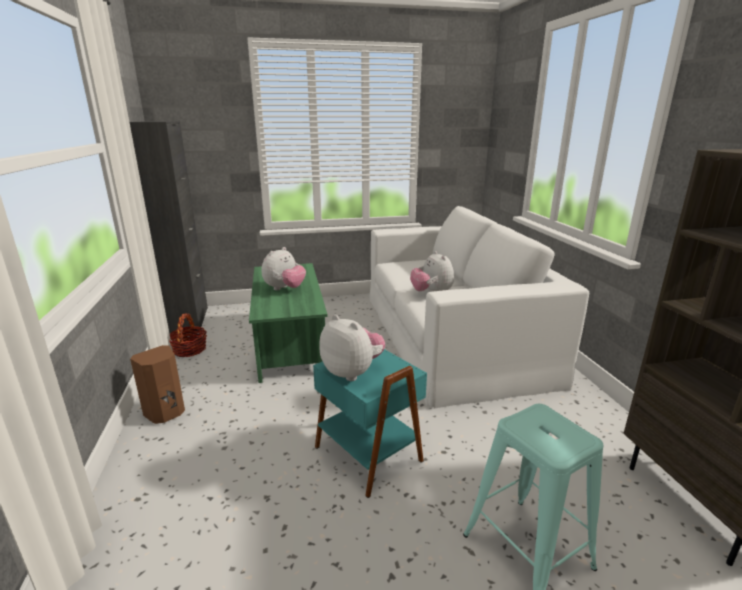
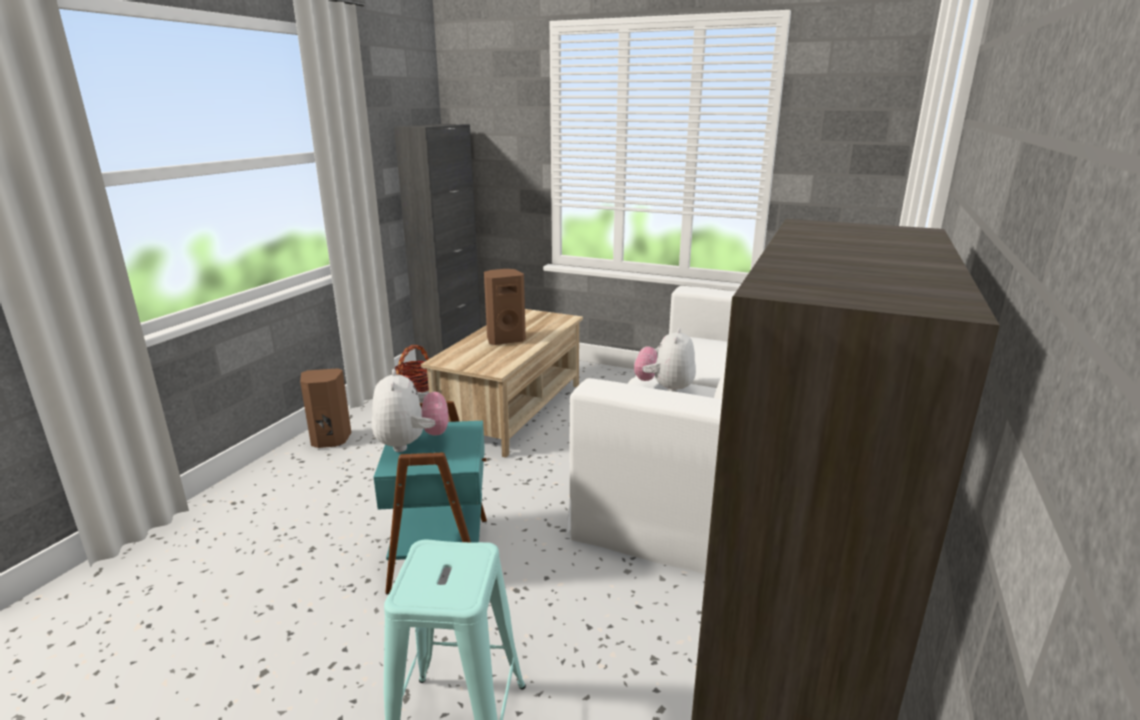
camera: 35 degrees right, 0 degrees up
(284, 289) = (504, 339): plush toy -> brown speaker
(290, 344) = (512, 411): green coffee table -> beige coffee table

